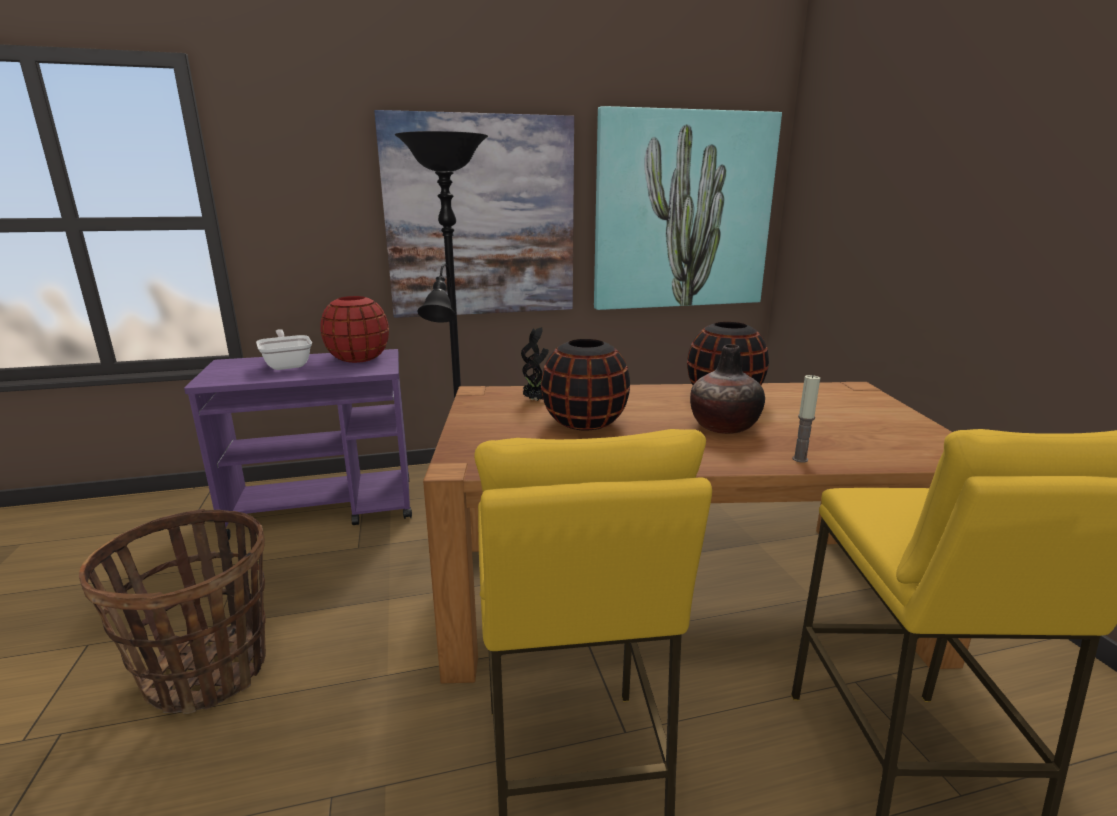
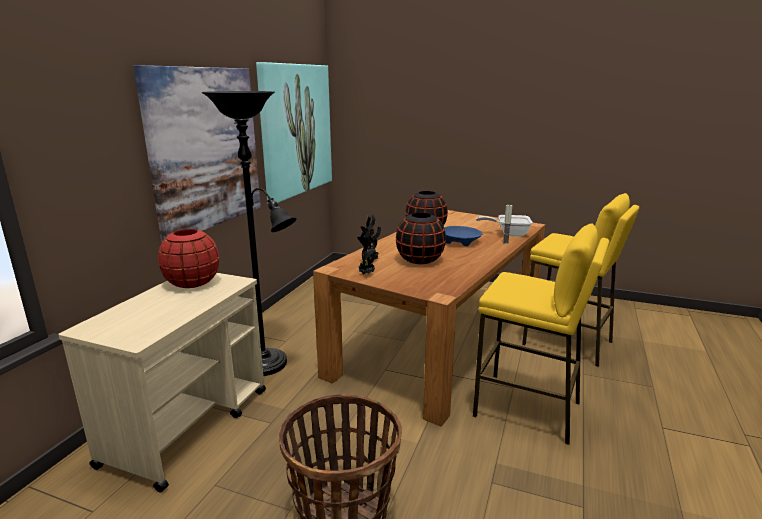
camera: 55 degrees left, 0 degrees up
(287, 364) = (152, 307): frying pan -> frying pan (509, 234)
(325, 508) = (189, 425): purple cart -> beige cart
(481, 410) = (366, 274): none -> potted plant
(723, 427) = (459, 242): vase -> blue bowl

